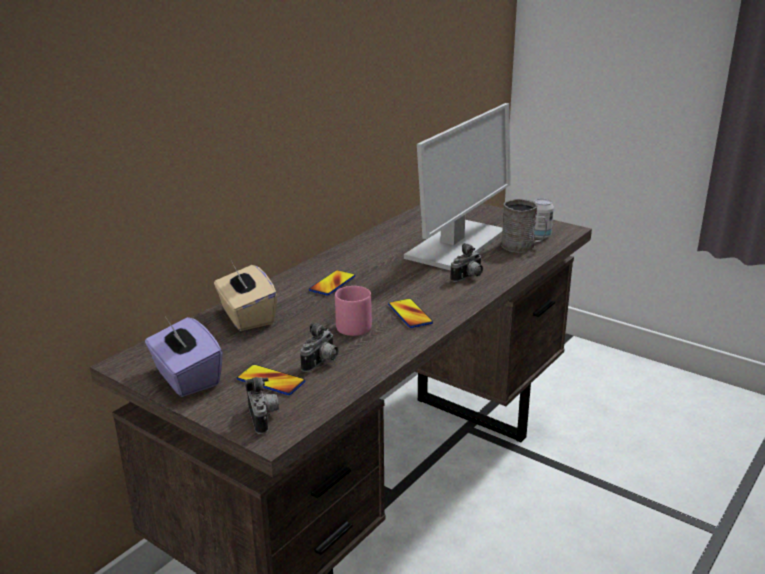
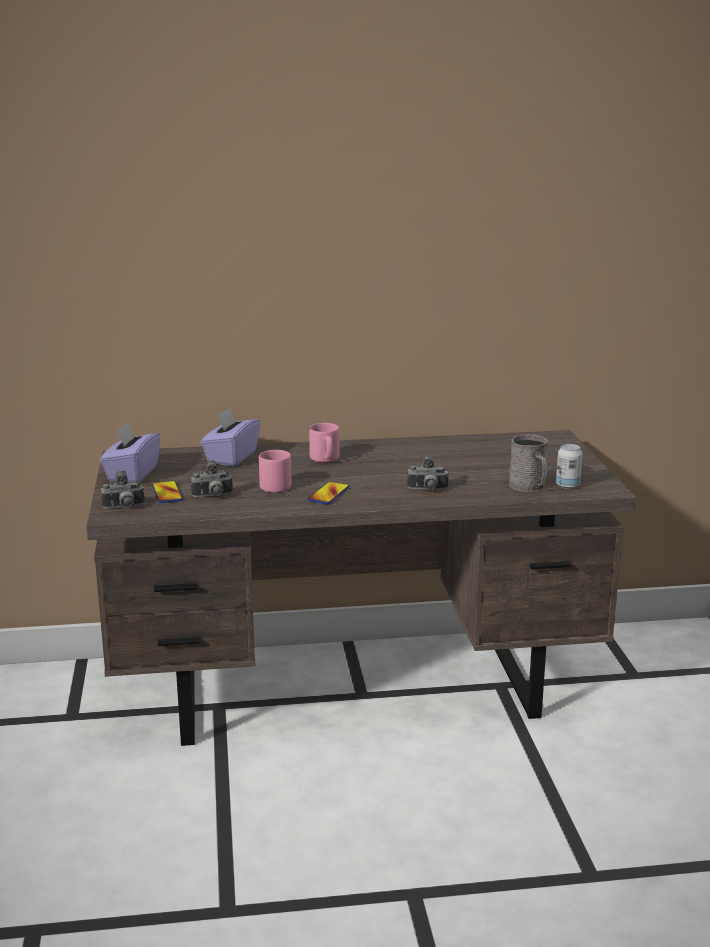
camera: 45 degrees right, 5 degrees down
(246, 316) = (231, 457): beige tissue box -> purple tissue box
(264, 418) = (124, 507): camera -> camera turned 45 degrees clockwise
(332, 284) = (325, 459): phone -> pink mug
(456, 245) = (477, 468): monitor -> none

